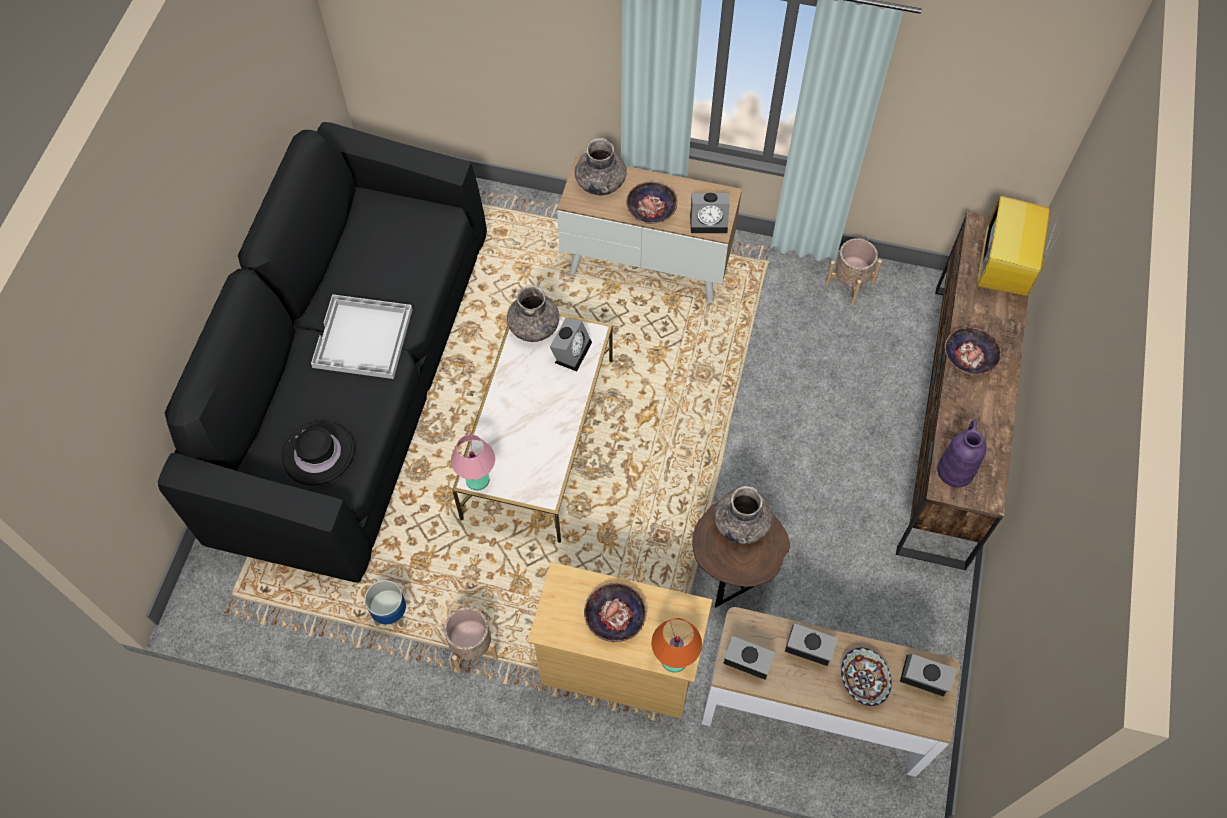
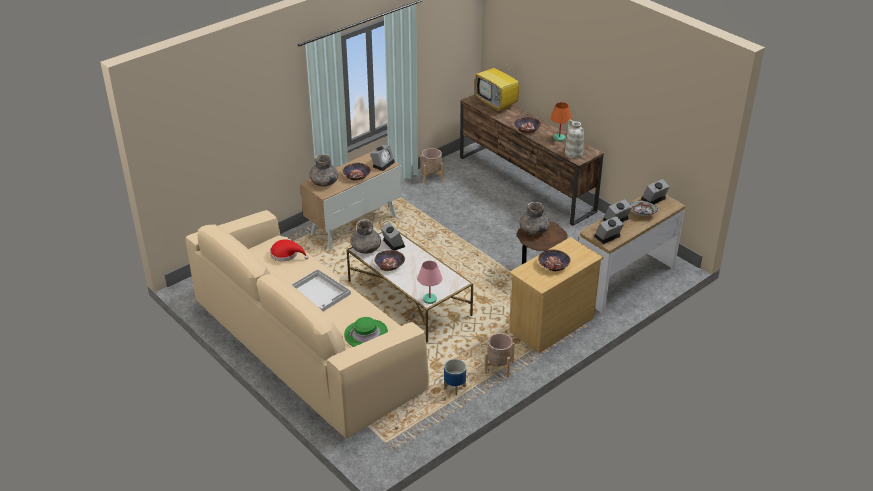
camera: 55 degrees left, 25 degrees down
(318, 454) = (366, 334): black hat -> green hat
(354, 380) = (306, 346): black sofa -> beige sofa
(425, 247) = (286, 254): none -> red hat
(520, 378) = (389, 264): none -> bowl
(673, 659) = (588, 257): orange table lamp -> orange table lamp (559, 138)
(955, 470) = (573, 154): purple vase -> white vase

